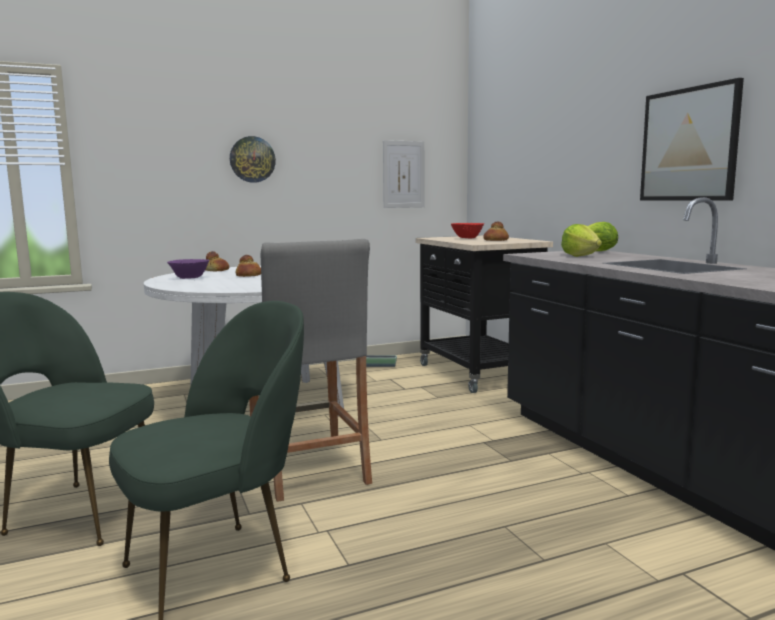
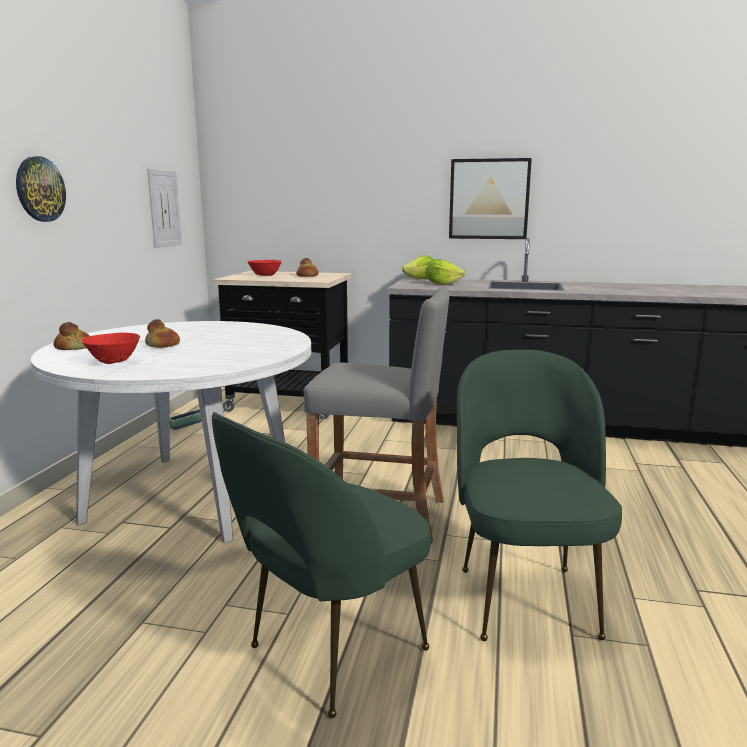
camera: 55 degrees left, 5 degrees up
(189, 278) = (113, 361): purple bowl -> red bowl

